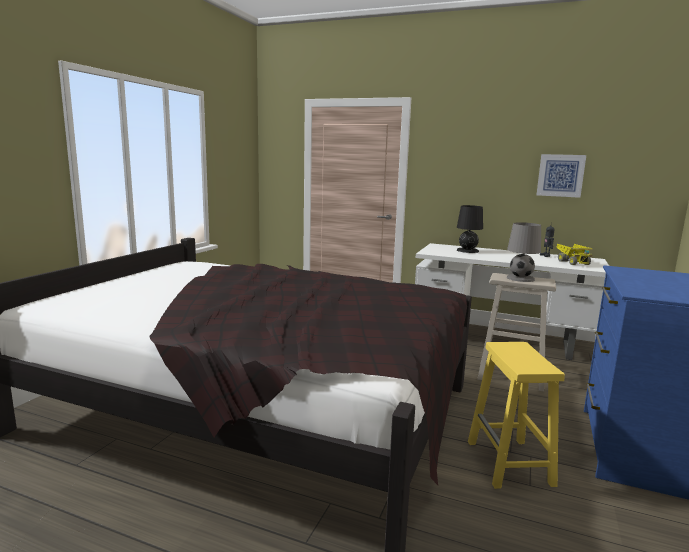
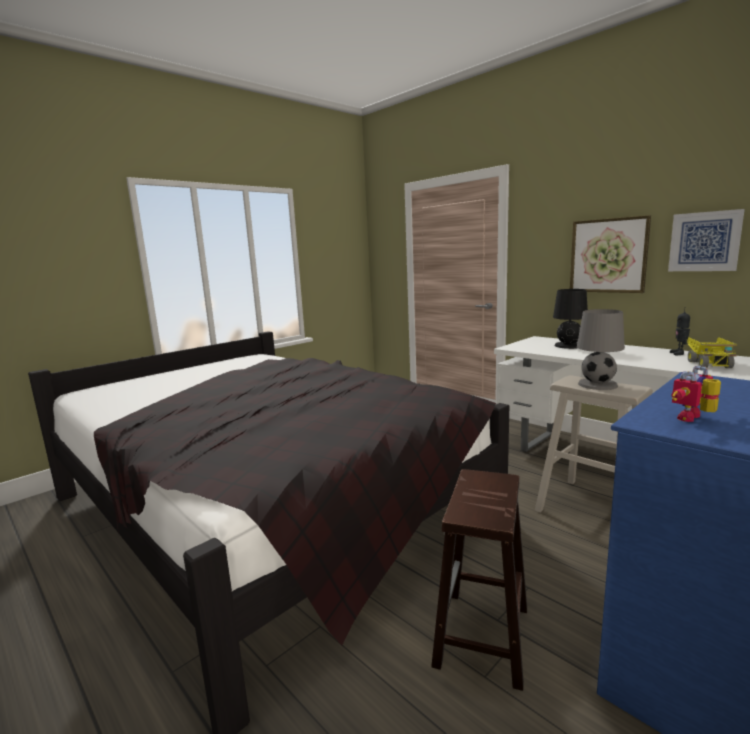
camera: 25 degrees right, 0 degrees up
(492, 180) = (608, 255): none -> picture
(510, 463) = (483, 637): yellow stool -> brown stool
(655, 290) = (695, 419): none -> toy robot

